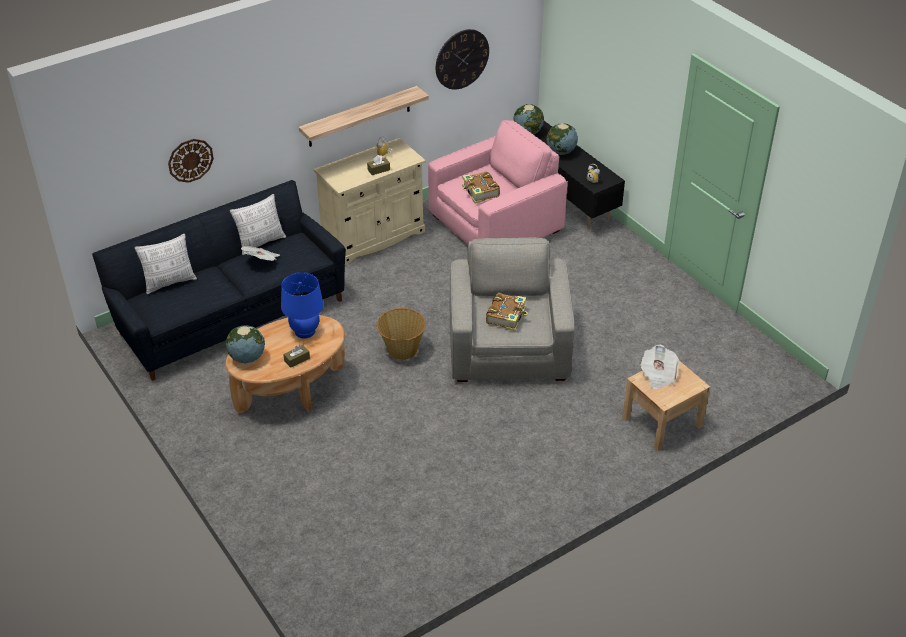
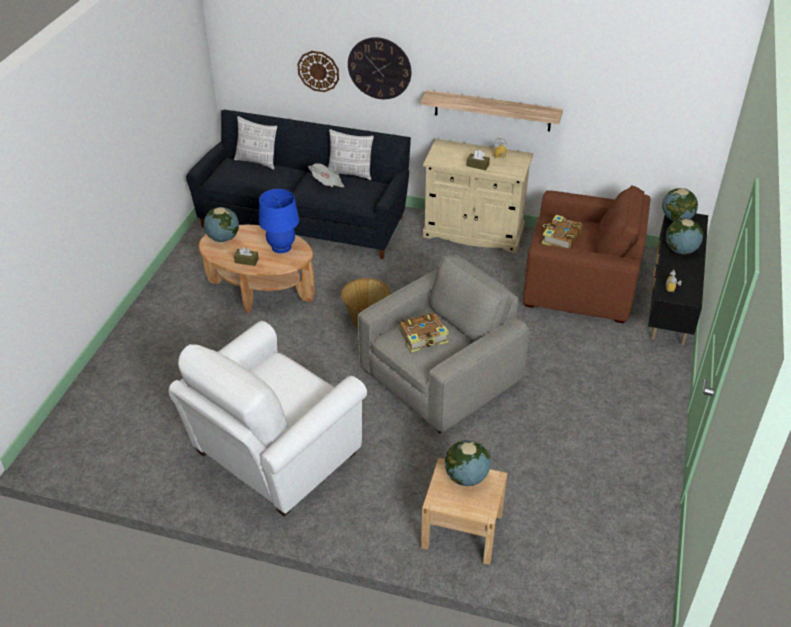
camera: 50 degrees right, 0 degrees up
(462, 59) = (623, 105): wall clock -> wall clock (379, 68)
(491, 482) = (271, 456): none -> white armchair
(495, 223) = (579, 283): pink armchair -> brown armchair
(658, 375) = (466, 477): newspaper -> globe

